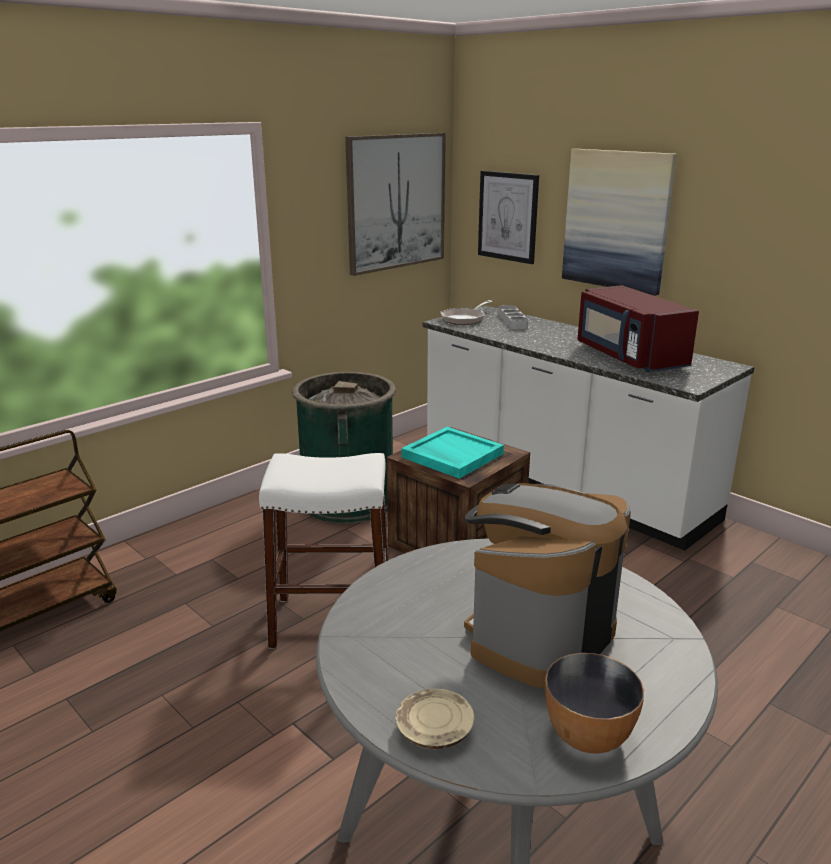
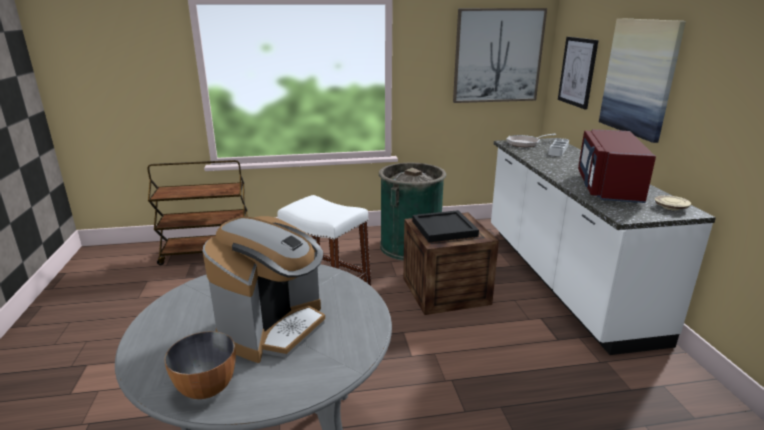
camera: 35 degrees right, 0 degrees up
(434, 730) = (151, 346): beige plate -> beige plate (670, 207)
(451, 455) = (443, 228): turquoise tray -> black tray
(538, 635) = (274, 327): coffee machine -> coffee machine turned 135 degrees clockwise

